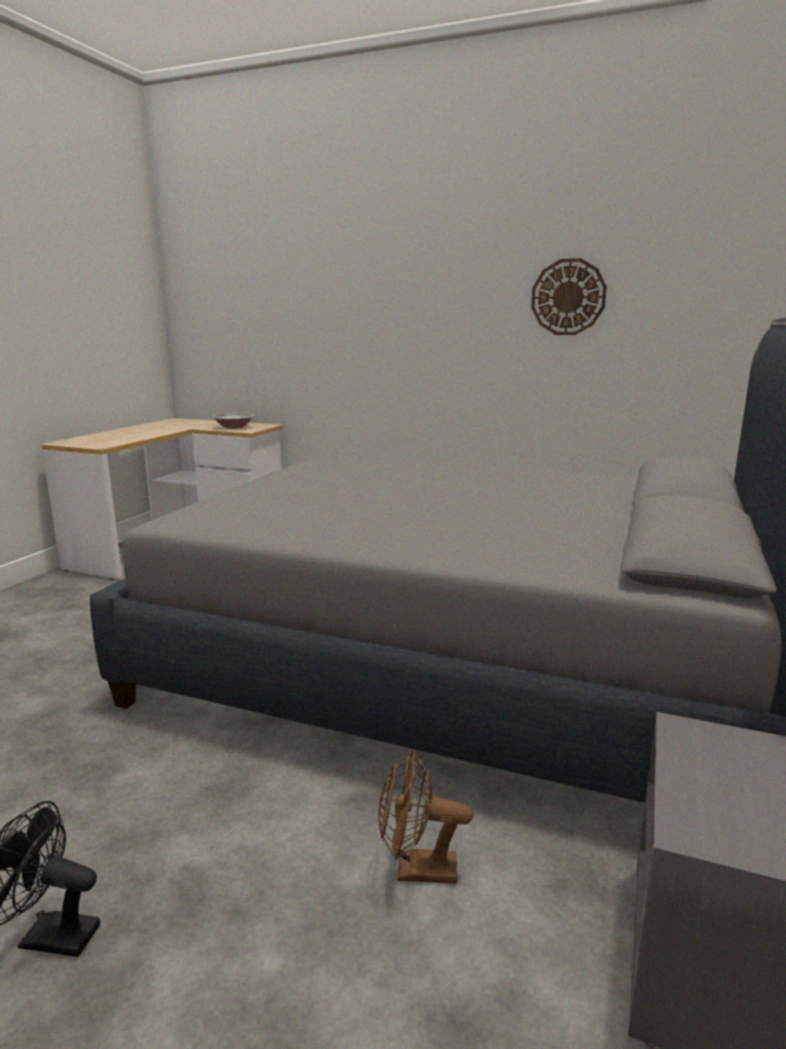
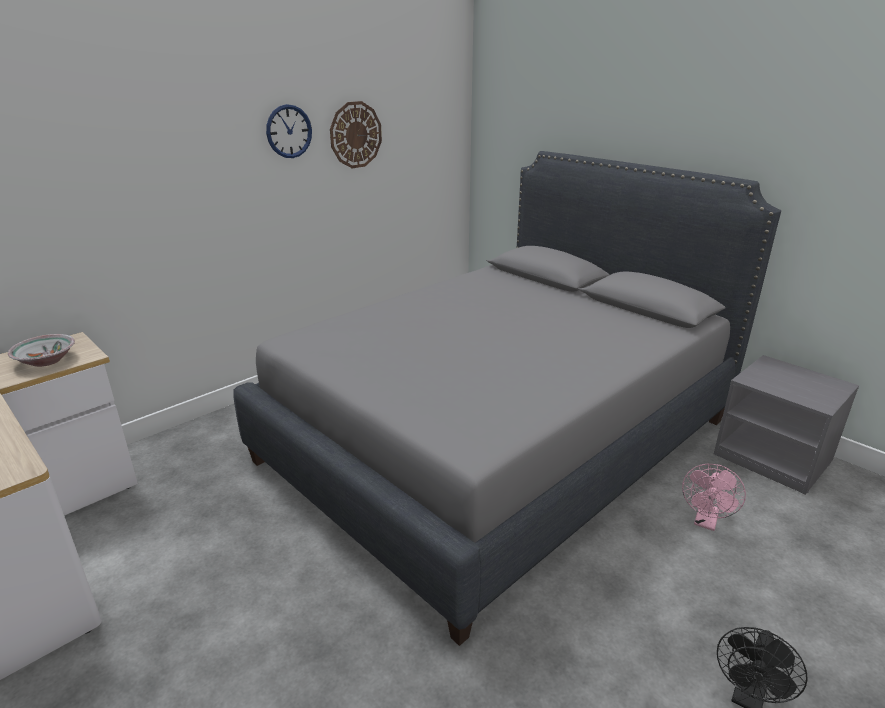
camera: 65 degrees left, 10 degrees up
(416, 870) = (706, 522): brown fan -> pink fan
(483, 287) = (289, 131): none -> wall clock

